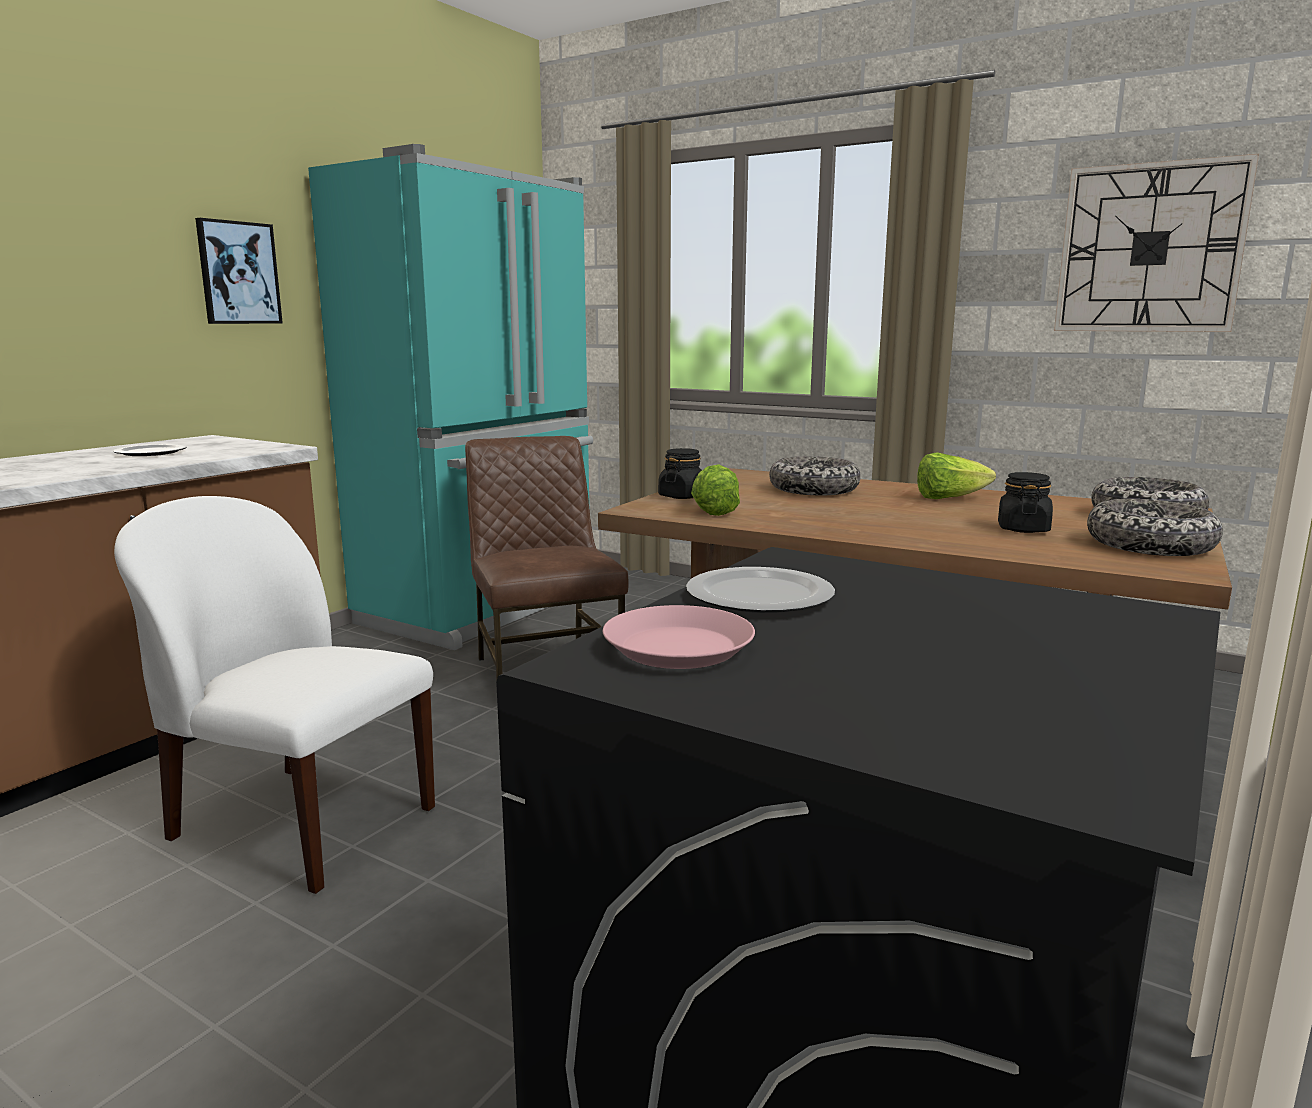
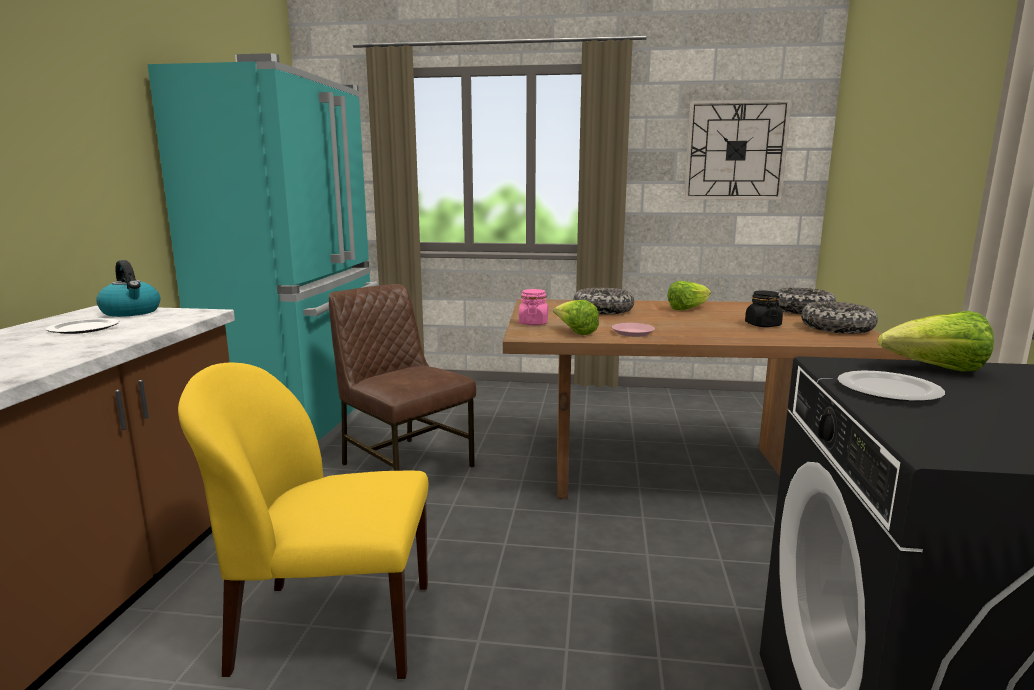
camera: 25 degrees left, 0 degrees up
(223, 442) = (131, 312): none -> kettle
(238, 273) = (100, 157): picture -> none
(299, 823) = (330, 628): white chair -> yellow chair
(678, 647) = (948, 431): pink plate -> pink plate (632, 333)
(682, 496) = (533, 323): black jar -> pink jar
(928, 585) = (935, 370): none -> lettuce

